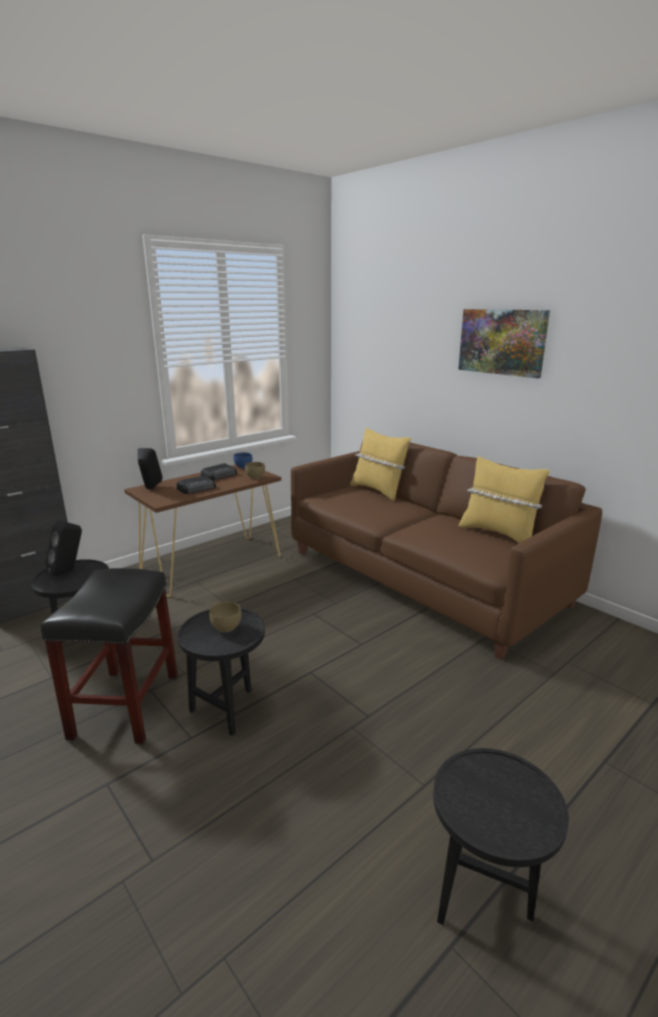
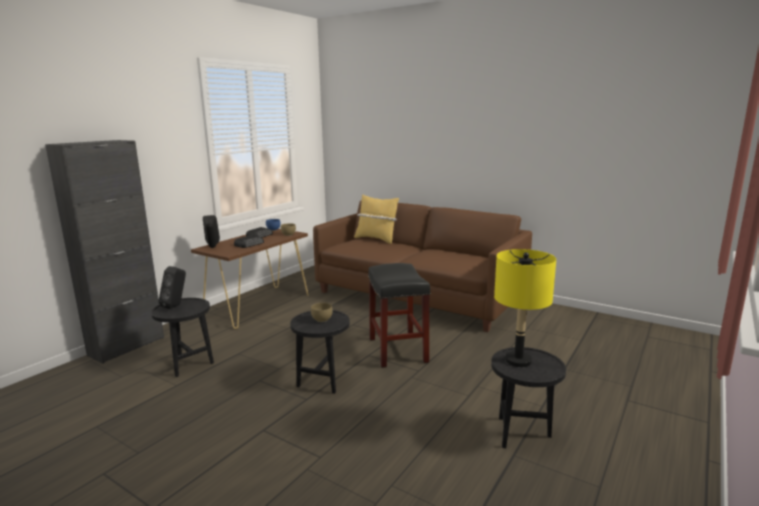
camera: 15 degrees left, 5 degrees down
(125, 704) = (246, 390): black stool -> black stool (397, 350)
(484, 786) = (518, 361): none -> yellow table lamp
(498, 533) = (470, 254): yellow pillow -> none
(502, 342) = (455, 129): picture -> none

